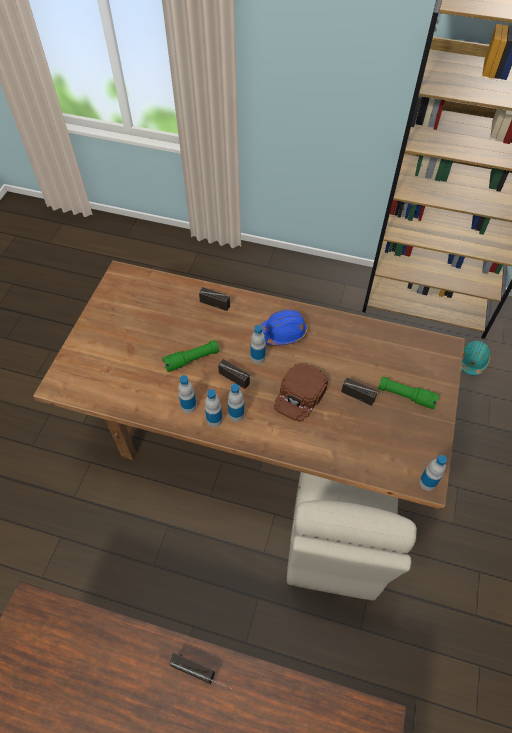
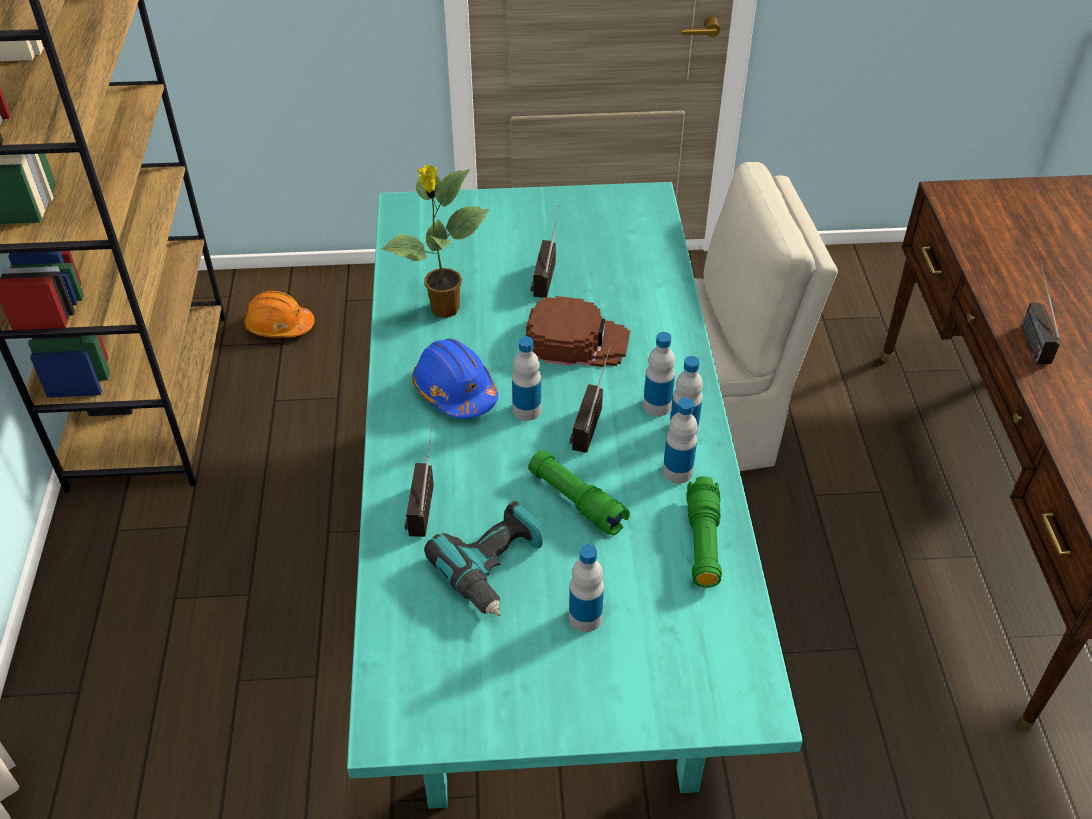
camera: 110 degrees left, 10 degrees down
(171, 320) = (495, 568): none -> power drill
(254, 435) = (547, 580): brown dining table -> turquoise dining table
(346, 343) = (444, 310): none -> potted plant
(406, 396) = (519, 233): green flashlight -> green flashlight (703, 542)
(427, 482) = (648, 198): bottle -> bottle (585, 618)
(472, 361) = (279, 326): turquoise hard hat -> orange hard hat

